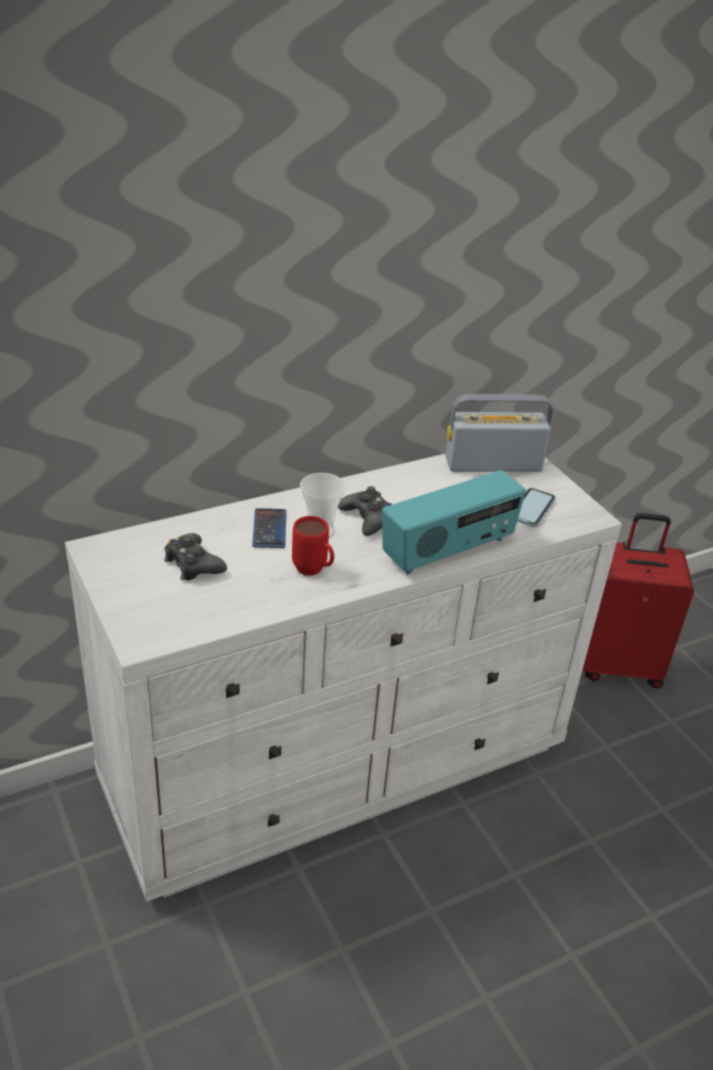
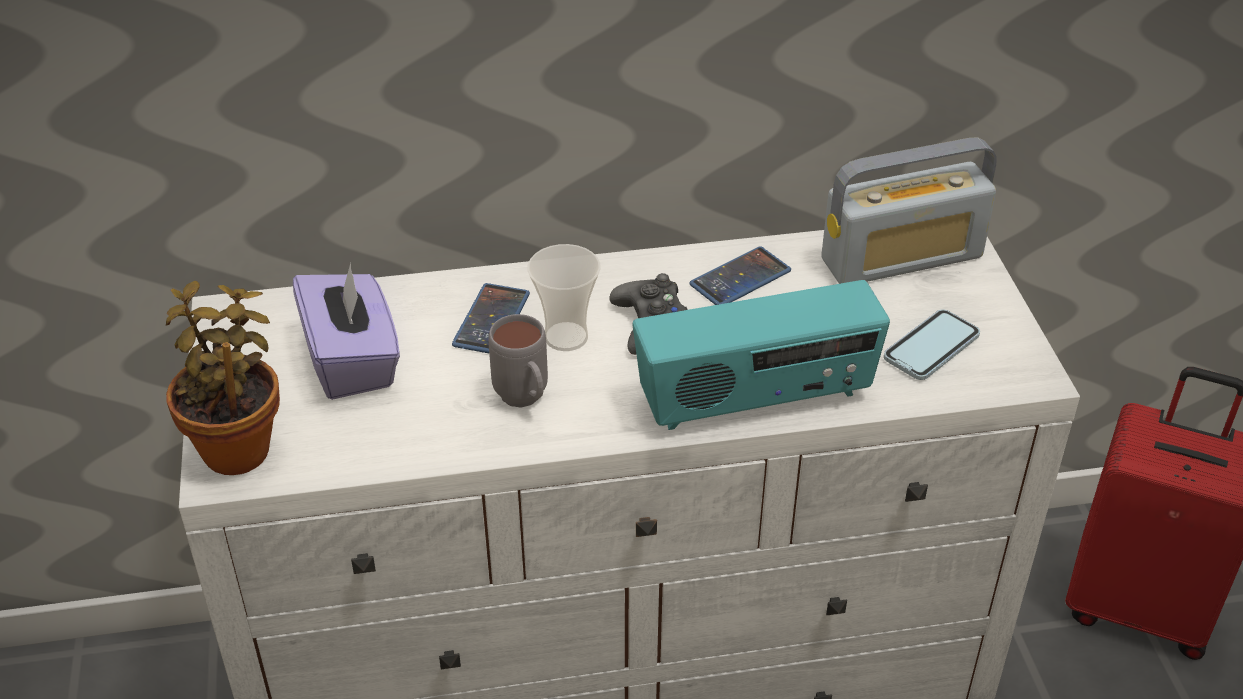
camera: 20 degrees right, 5 degrees up
(143, 624) = (238, 446): none -> potted plant
(193, 564) = (352, 361): black game controller -> purple tissue box
(314, 572) = (525, 402): red mug -> grey mug
(407, 486) = (740, 278): none -> phone
(493, 464) = (902, 258): radio -> radio turned 150 degrees clockwise

